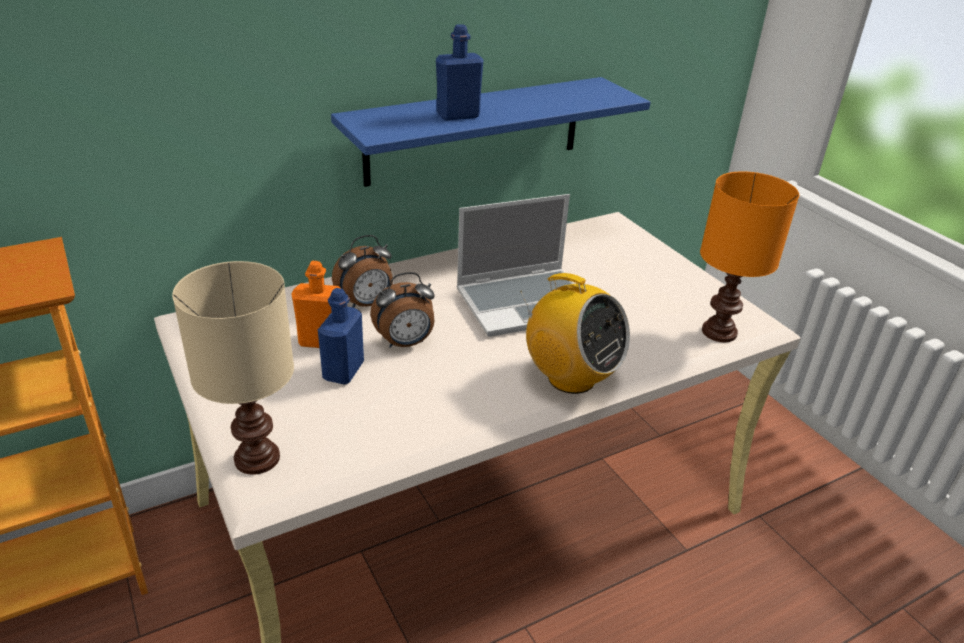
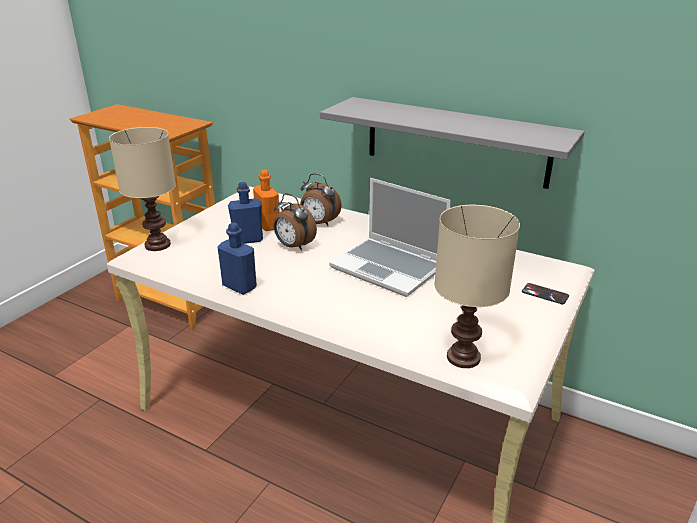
camera: 60 degrees right, 5 degrees down
(458, 115) = (407, 116): blue bottle -> blue bottle (239, 287)
(475, 130) = (456, 141): blue shelf -> grey shelf
(570, 378) = (320, 308): radio -> none
(648, 249) = (545, 294): none -> phone
(719, 331) = (465, 357): orange table lamp -> beige table lamp

